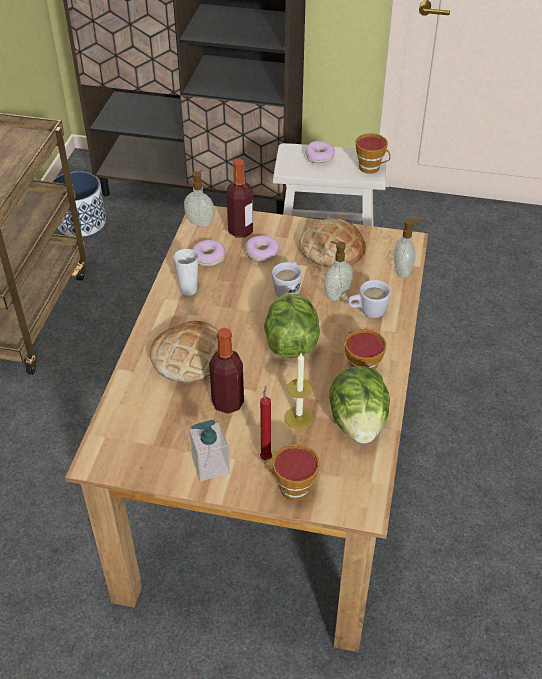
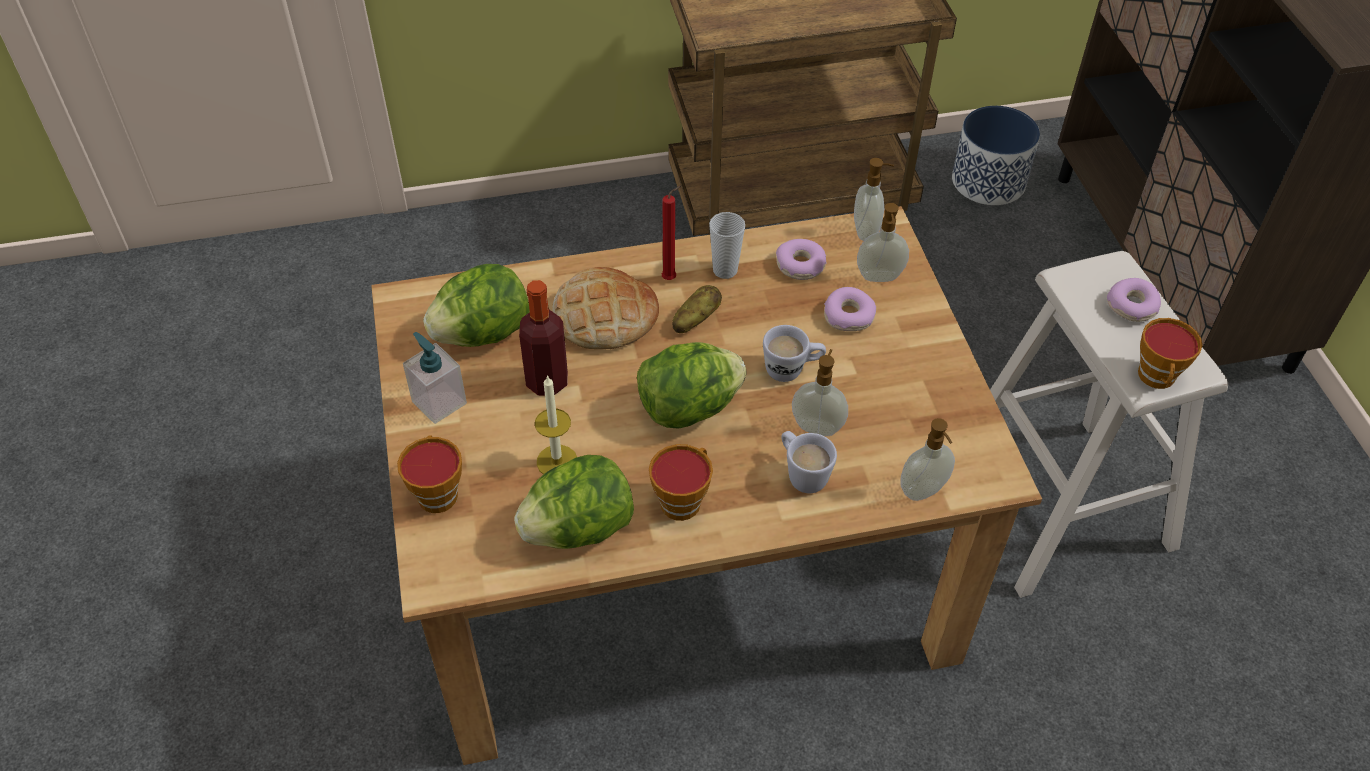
camera: 65 degrees right, 5 degrees up
(161, 424) = (483, 333): none -> lettuce
(221, 316) = (695, 320): none -> potato
(240, 231) = (879, 277): bottle -> soap dispenser
(266, 456) = (476, 450): red candle -> red candle (671, 278)
(332, 249) = (914, 390): bread -> none

